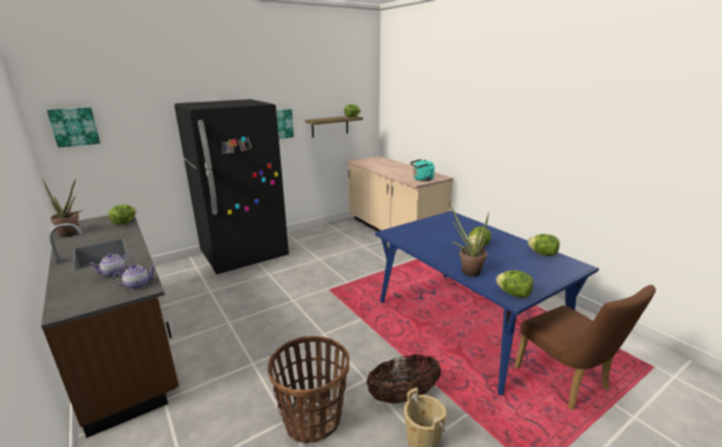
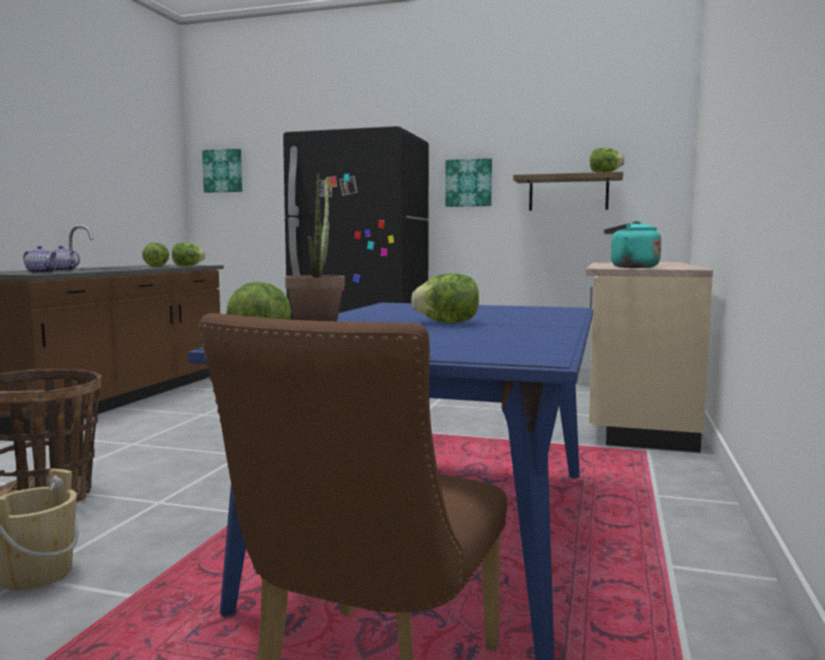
camera: 50 degrees right, 15 degrees down
(73, 234) = (138, 265): potted plant -> none
(403, 395) = (140, 534): basket -> none
(542, 254) = (527, 342): lettuce -> lettuce (156, 266)

